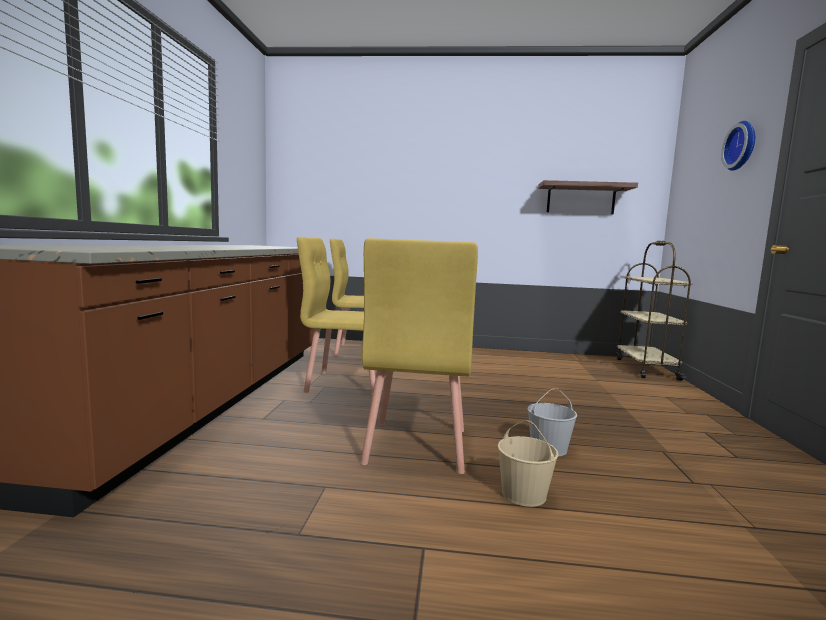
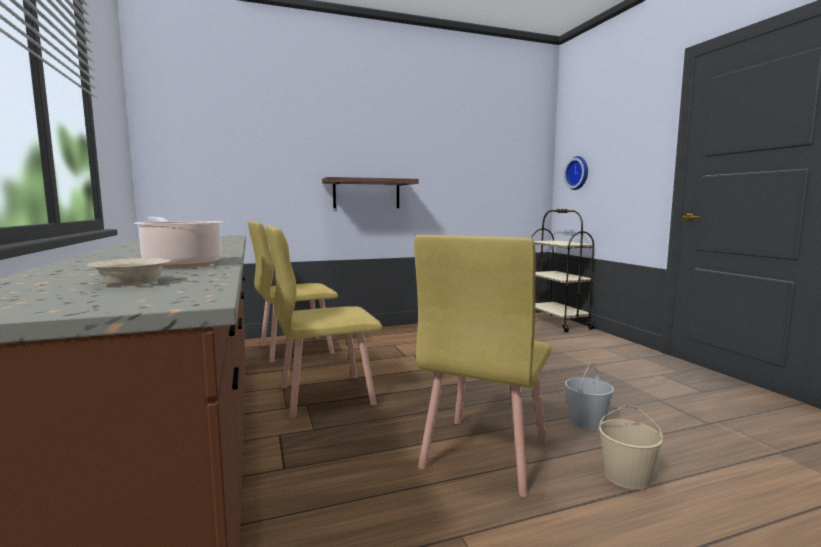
camera: 25 degrees left, 0 degrees up
(107, 247) = (133, 282): none -> beige bowl
(178, 247) = (181, 264): none -> cooking pot
(415, 446) = (484, 454): yellow chair -> yellow chair turned 45 degrees clockwise
(580, 199) = (487, 171): shelf -> shelf (366, 193)
(742, 146) = (636, 130): wall clock -> wall clock (578, 173)

